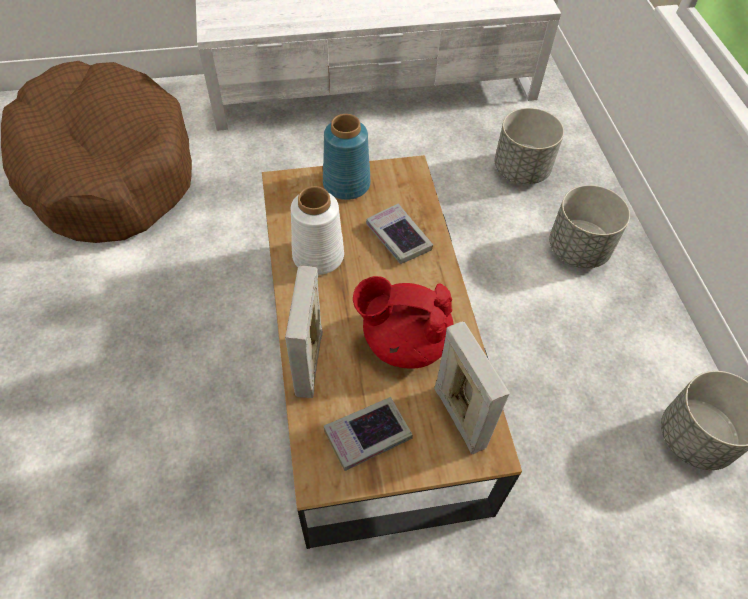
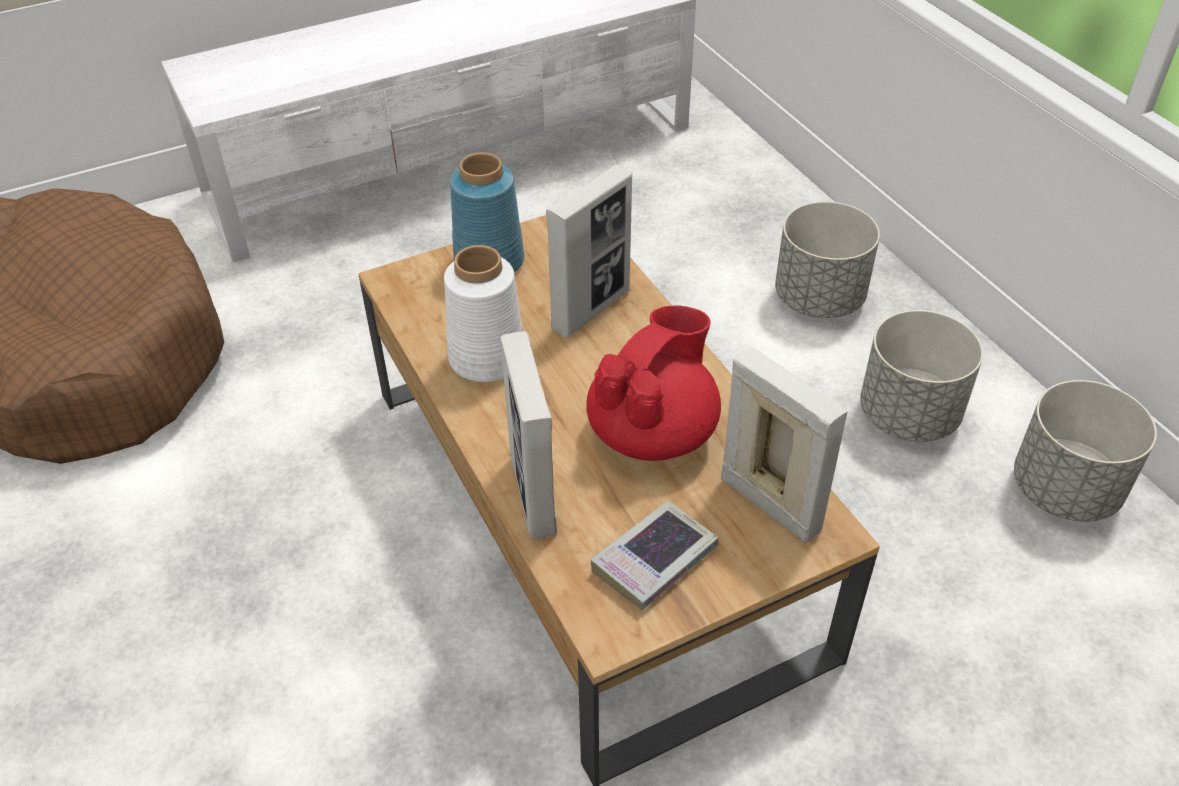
camera: 15 degrees left, 10 degrees down
(398, 237) = (591, 310): book -> picture frame
(403, 340) = (653, 432): red teapot -> red teapot turned 135 degrees clockwise
(520, 170) = (701, 218): grey planter -> grey planter (907, 415)

